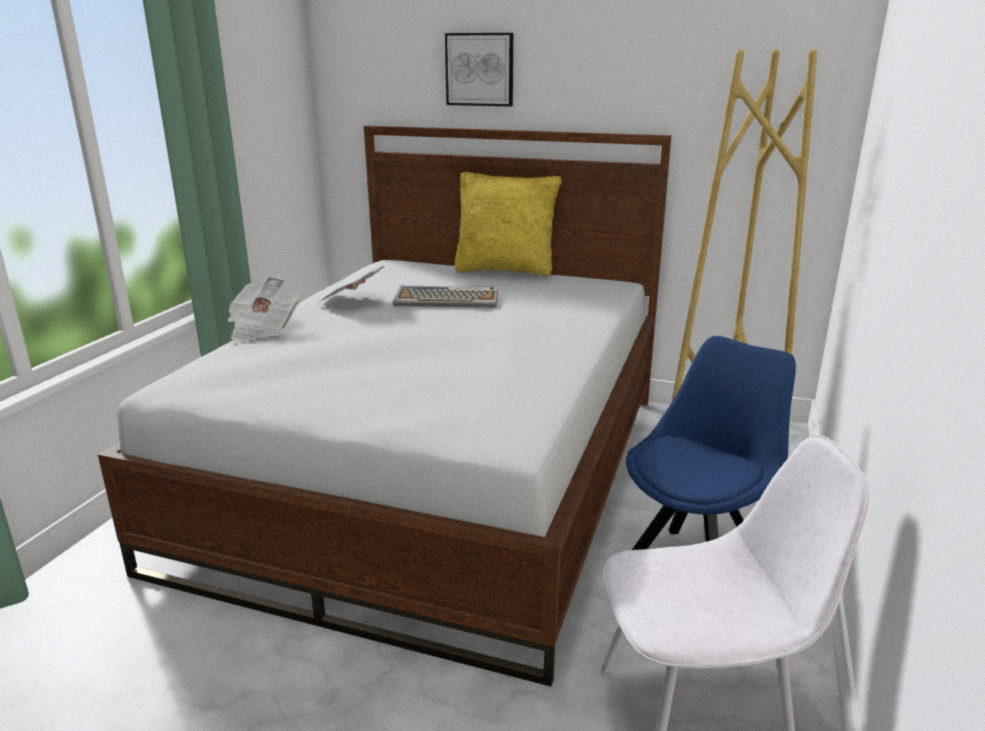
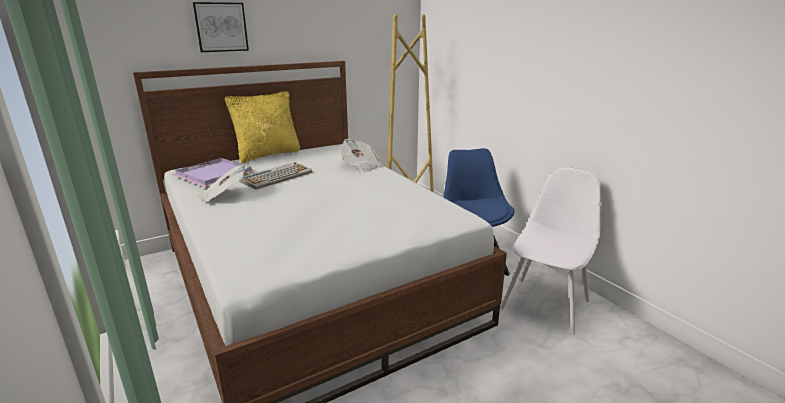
camera: 50 degrees left, 0 degrees up
(263, 329) = (210, 228): newspaper -> newspaper (360, 166)
(398, 276) = (213, 175): none -> purple tray

